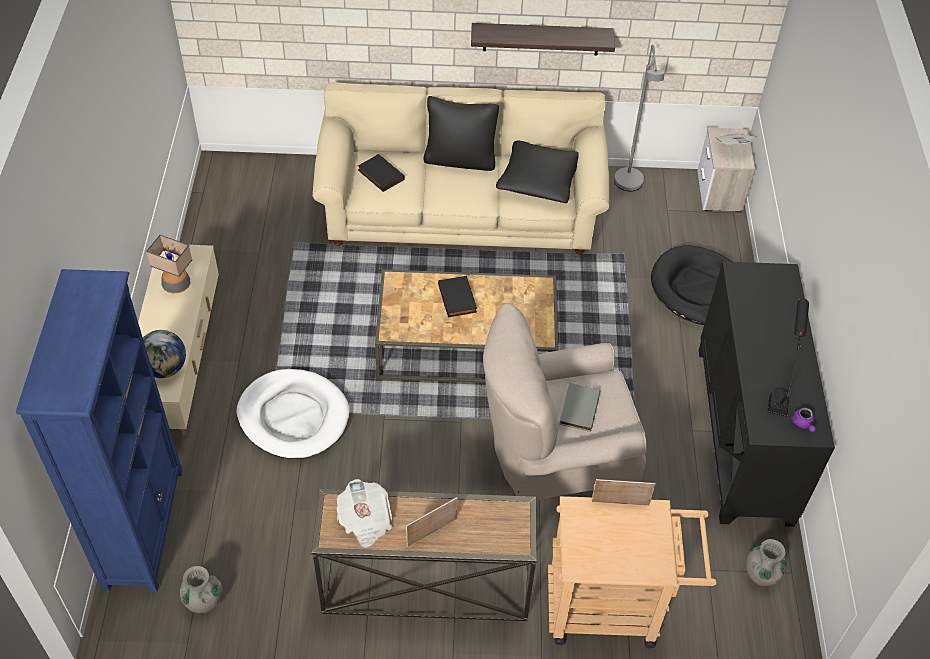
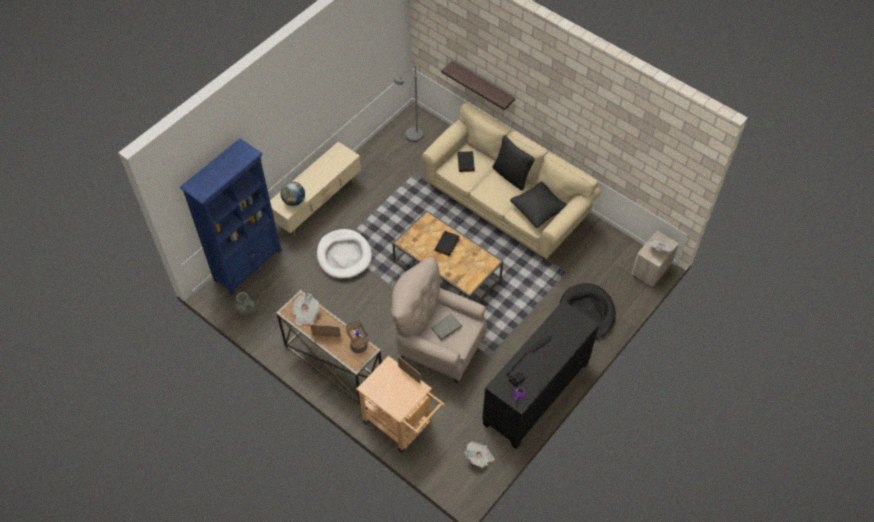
camera: 40 degrees right, 5 degrees up
(176, 284) = (329, 165): table lamp -> table lamp (359, 346)
(541, 39) = (576, 135): shelf -> shelf (483, 85)
(629, 187) = (604, 239): grey floor lamp -> grey floor lamp (411, 138)
(761, 574) = (479, 457): grey vase -> newspaper

